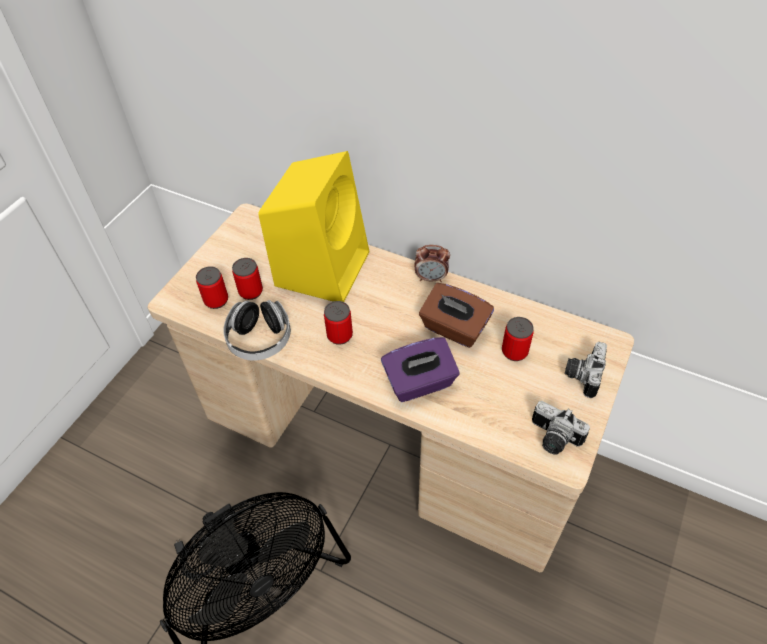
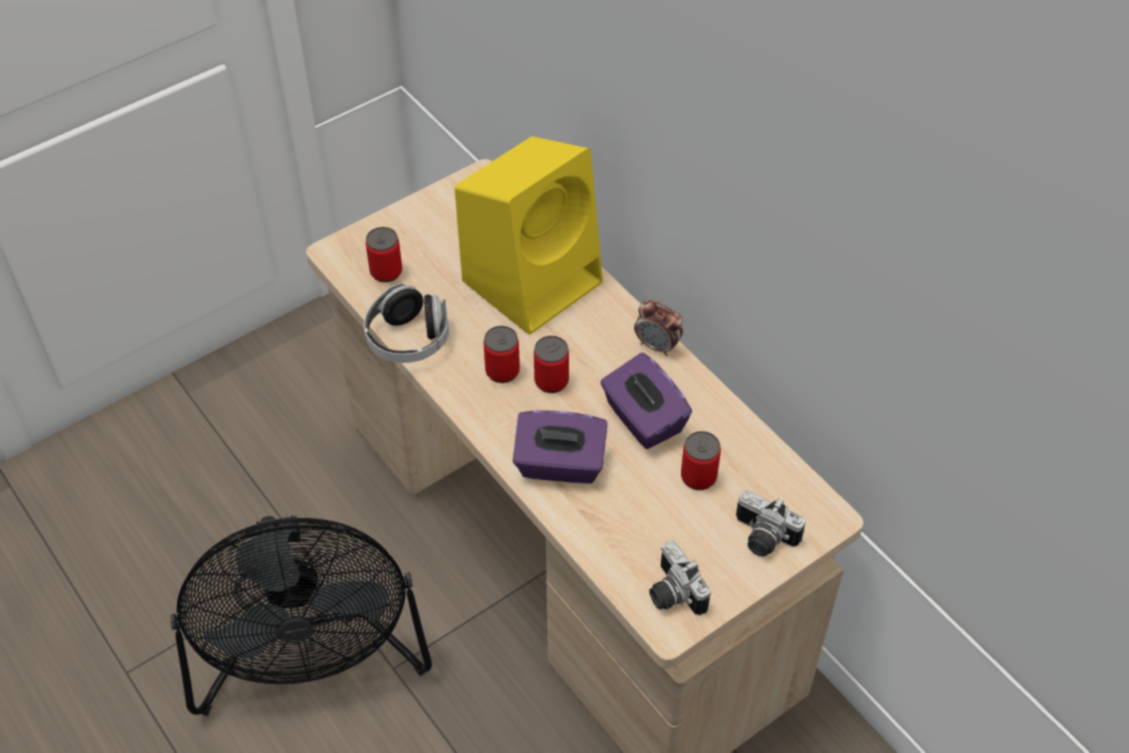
camera: 25 degrees right, 0 degrees up
(251, 291) = (431, 276): can -> can (551, 381)
(454, 328) = (643, 419): brown tissue box -> purple tissue box
(582, 374) = (762, 538): camera -> camera turned 105 degrees counterclockwise

